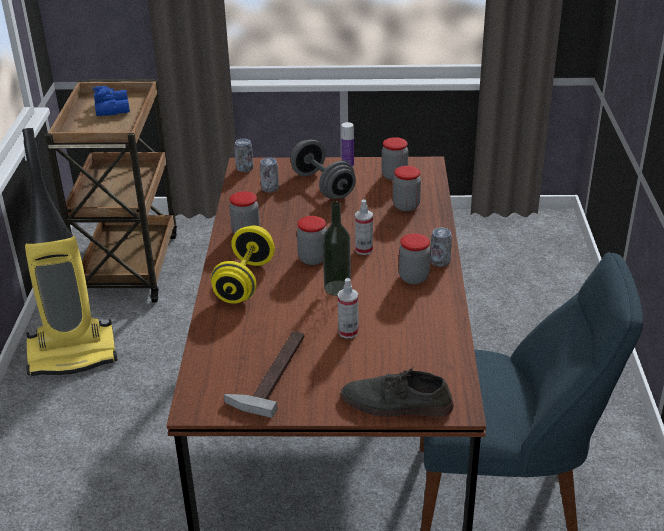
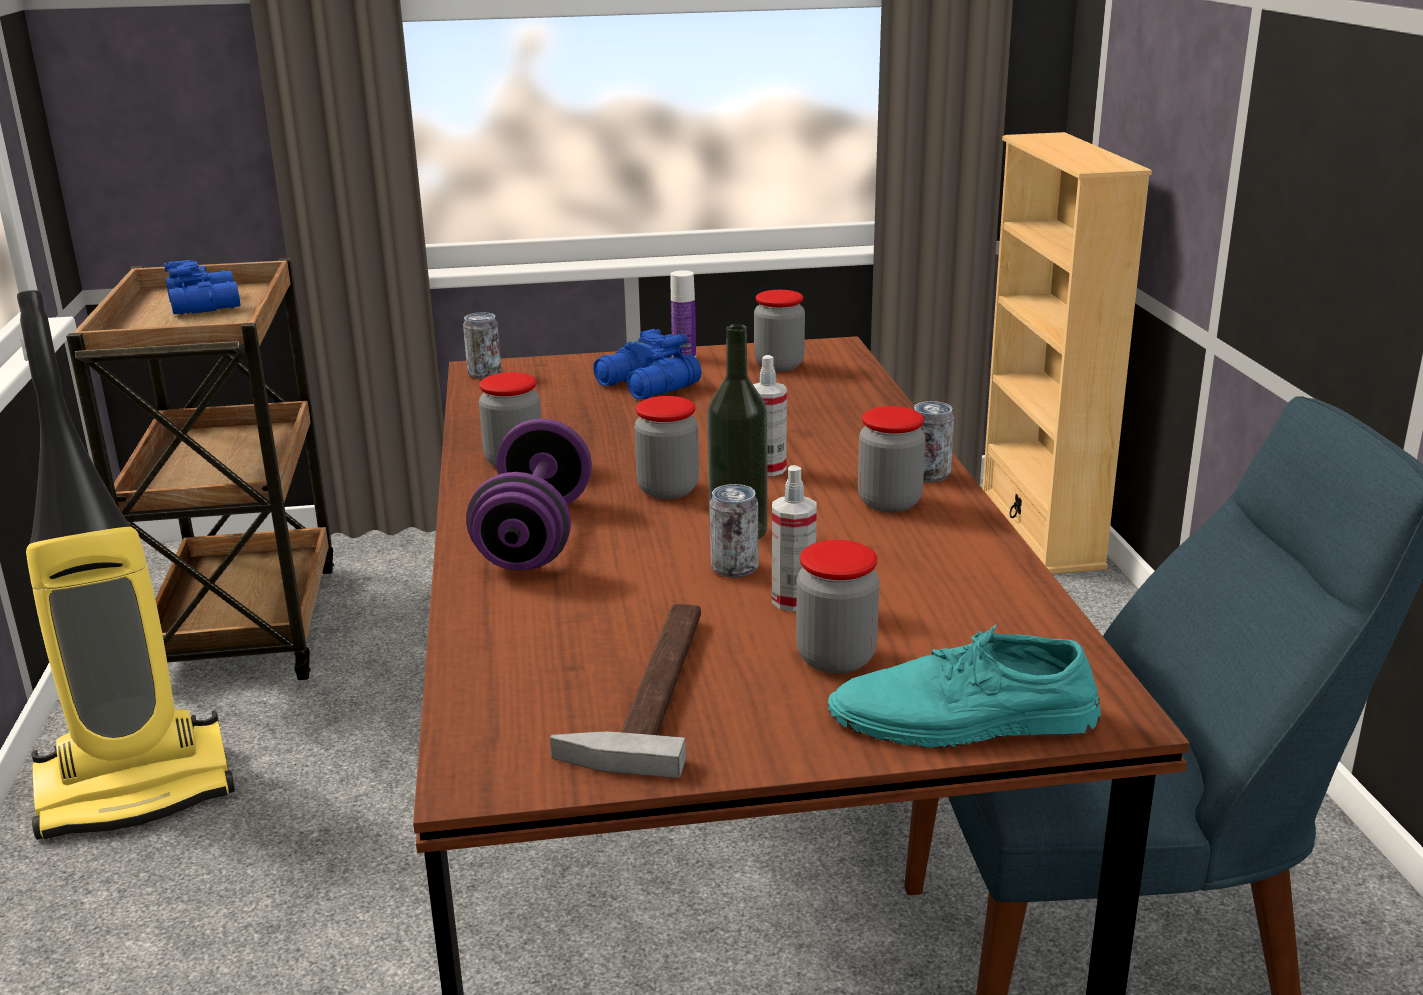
camera: 10 degrees left, 10 degrees down
(245, 282) = (535, 536): yellow dumbbell -> purple dumbbell
(270, 188) = (544, 396): can -> can (734, 568)
(322, 185) = (647, 386): grey dumbbell -> blue binoculars
(396, 404) = (963, 720): grey shoe -> turquoise shoe
(406, 206) = (821, 402): jar -> jar (836, 658)
(562, 246) = (1039, 530): none -> beige bookcase

